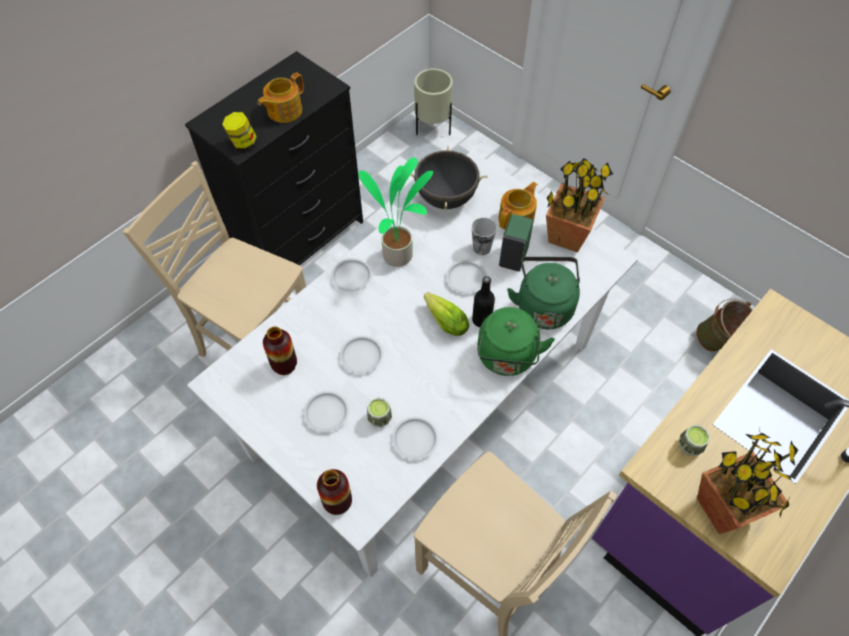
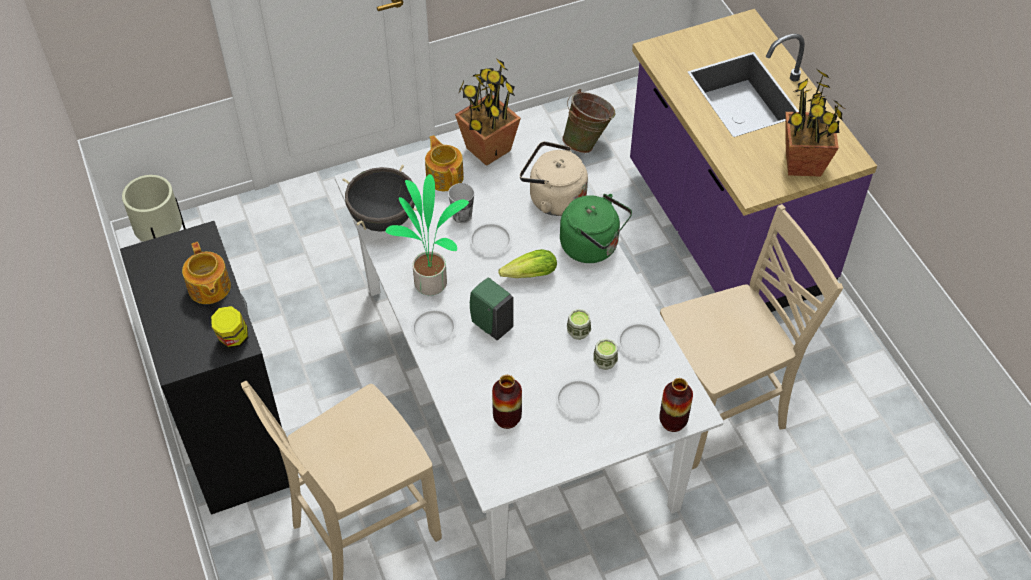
camera: 65 degrees left, 5 degrees down
(361, 356) = (532, 353): white plate -> none
(481, 320) = (543, 248): black bottle -> none
(513, 257) = (487, 197): green soap dispenser -> green soap dispenser (491, 324)
(543, 306) = (553, 198): green kettle -> beige kettle
(689, 446) = (744, 159): cup -> cup (578, 332)

